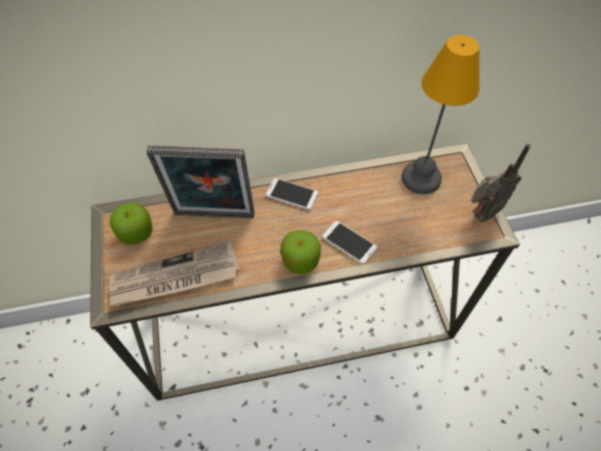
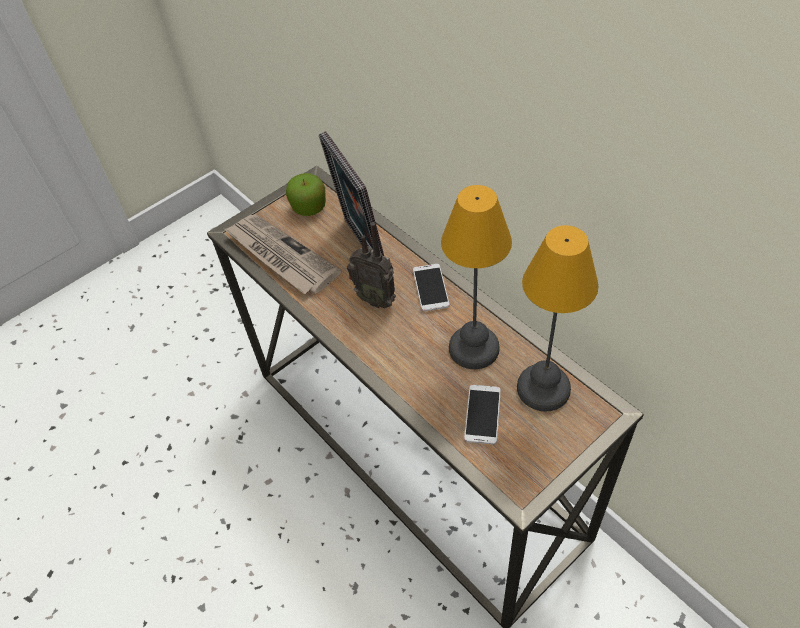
camera: 65 degrees right, 5 degrees down
(300, 260) = (356, 333): apple -> none
(349, 242) = (405, 361): phone -> phone (482, 414)
(363, 198) = (472, 348): none -> table lamp
(481, 214) = (537, 471): radio -> radio (376, 298)

